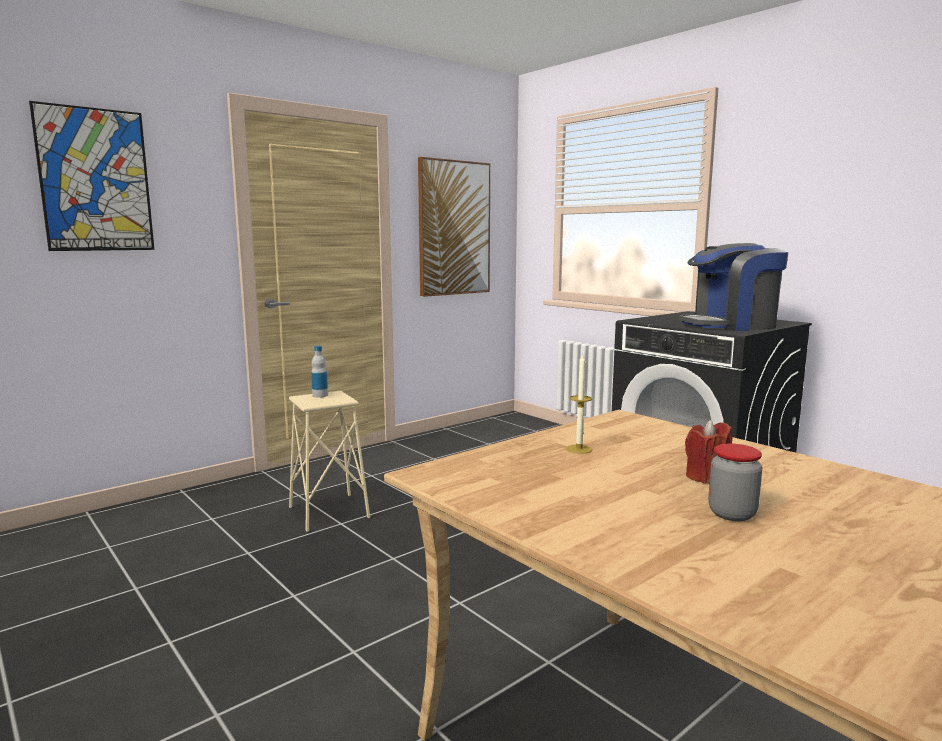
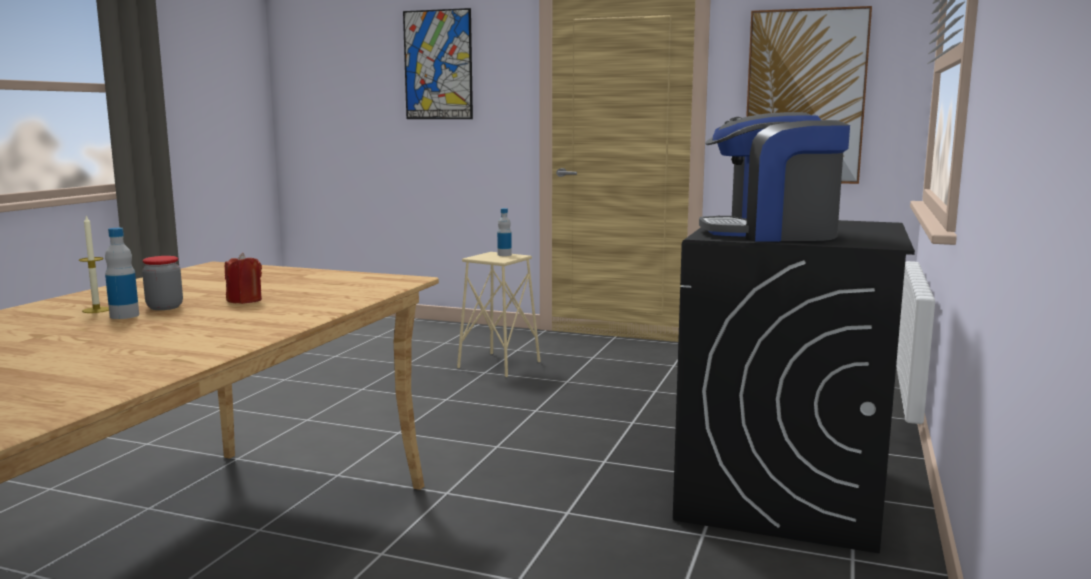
camera: 60 degrees right, 0 degrees up
(579, 449) = (294, 278): candle -> candle (96, 310)
(730, 325) = (771, 234): coffee machine -> coffee machine turned 45 degrees counterclockwise
(783, 537) = (124, 315): none -> bottle

